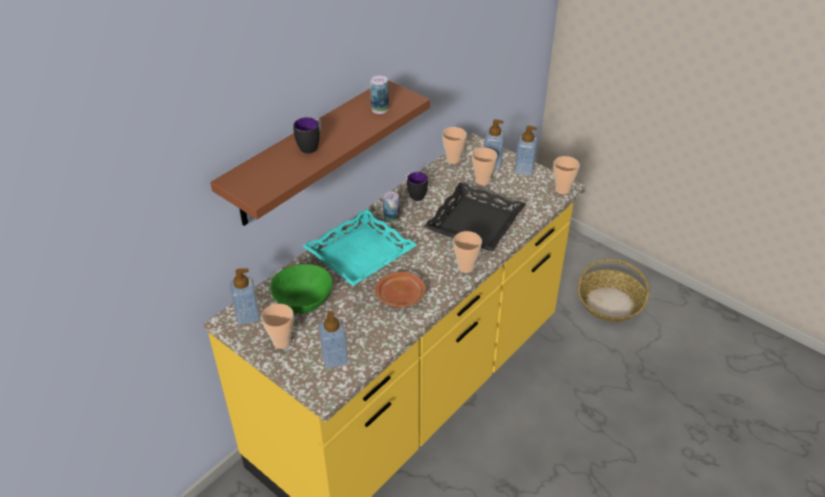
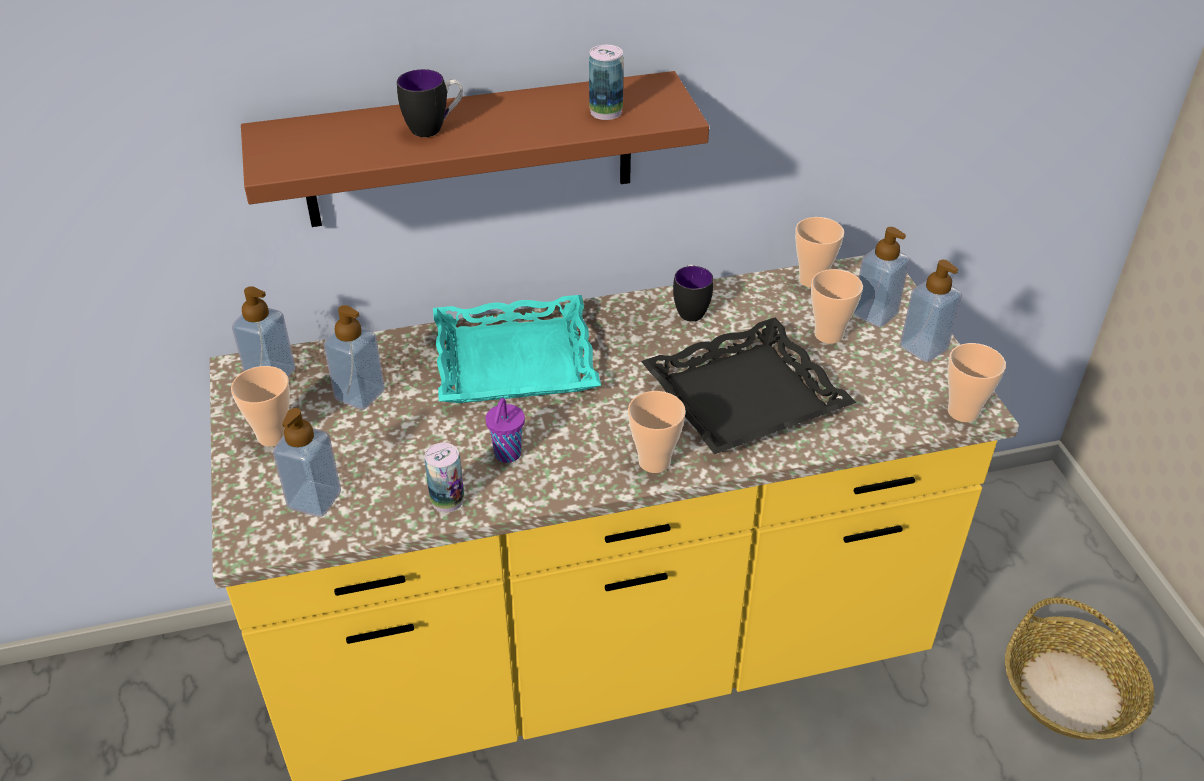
camera: 35 degrees right, 0 degrees up
(303, 303) = (360, 395): green bowl -> soap dispenser
(391, 219) = (614, 331): can -> can (447, 500)
(401, 295) = (507, 455): brown plate -> purple cup

